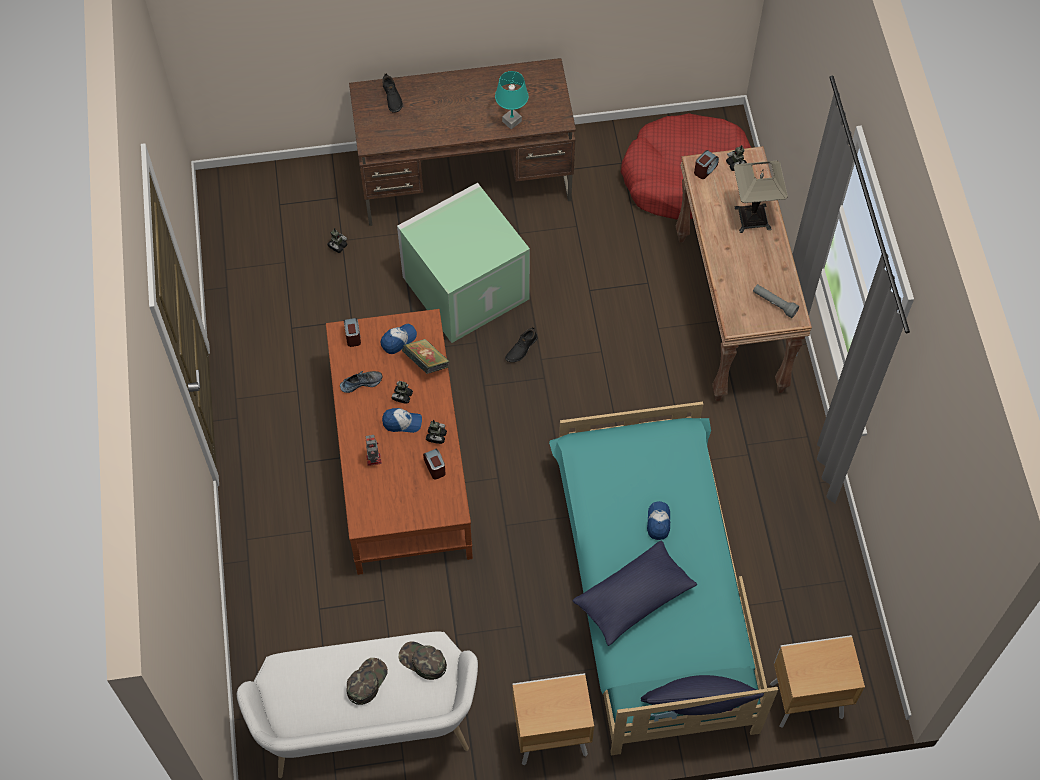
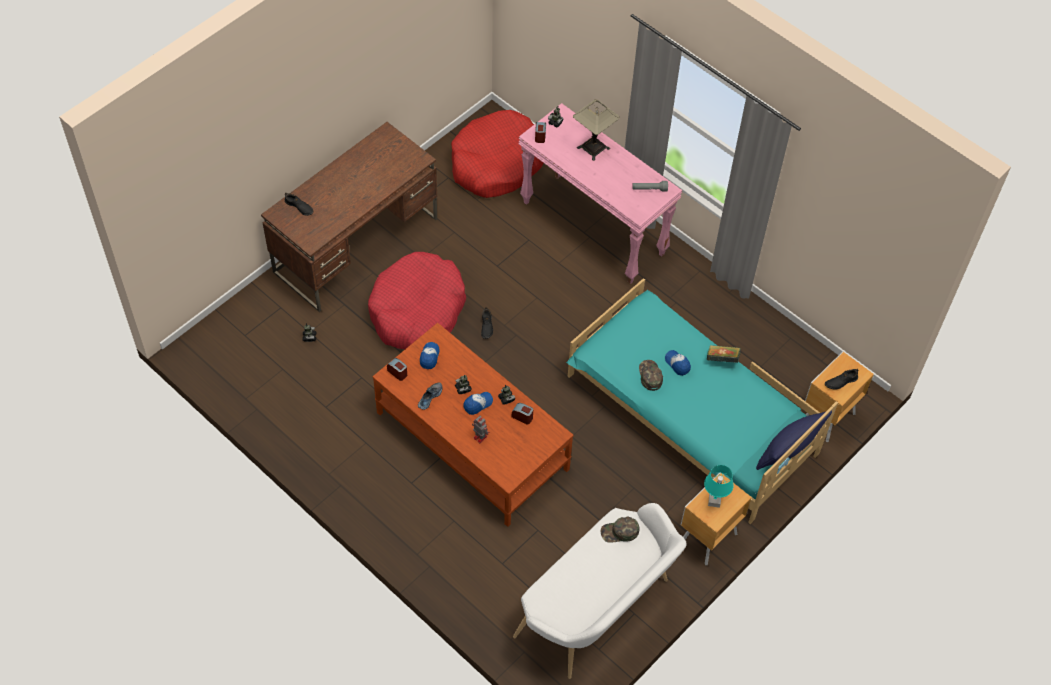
camera: 40 degrees left, 5 degrees down
(366, 681) = (597, 567): green cap -> green cap (650, 376)
(426, 363) = (460, 359): book -> book (722, 359)
(466, 286) = (417, 310): green storage box -> red dog bed
(511, 121) = (391, 177): turquoise table lamp -> turquoise table lamp (714, 501)
(634, 598) = (702, 416): blue pillow -> none
(730, 314) = (594, 228): brown console table -> pink console table
(816, 668) = (840, 381): none -> black shoe

